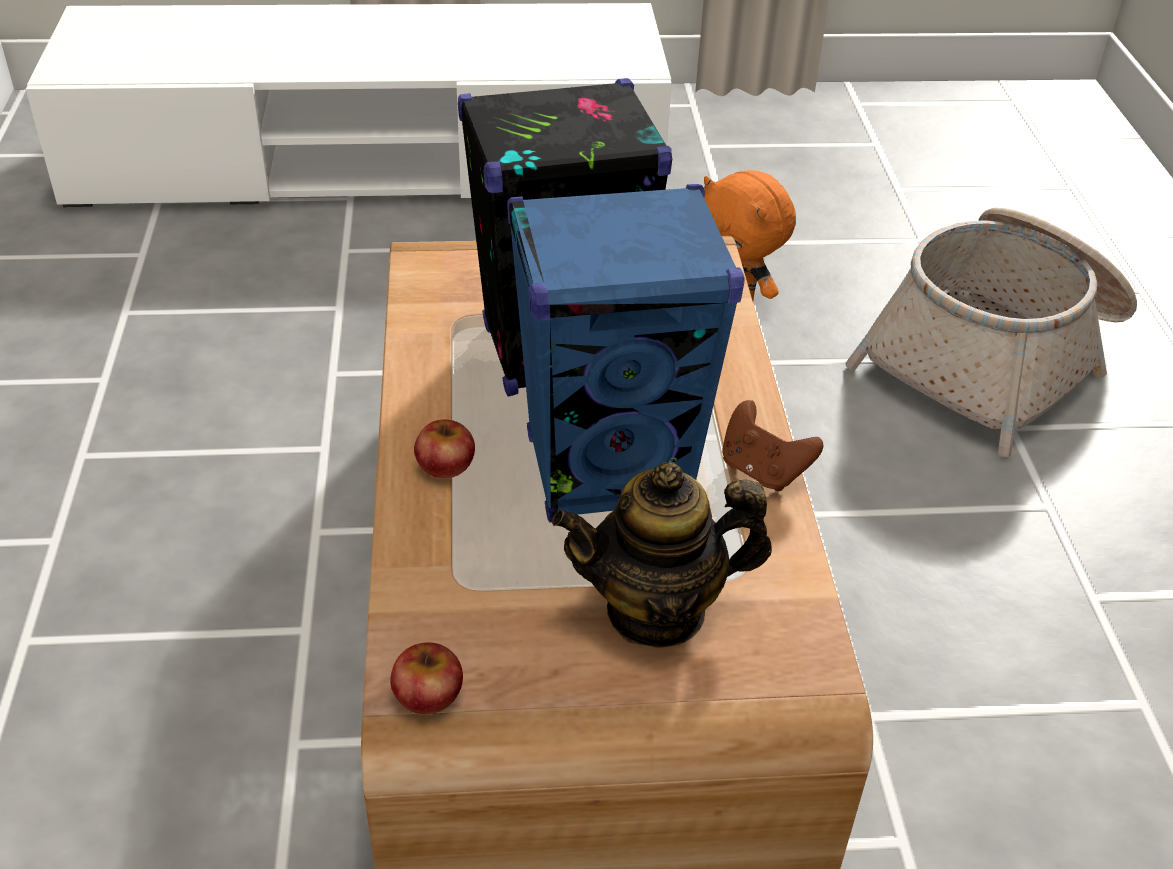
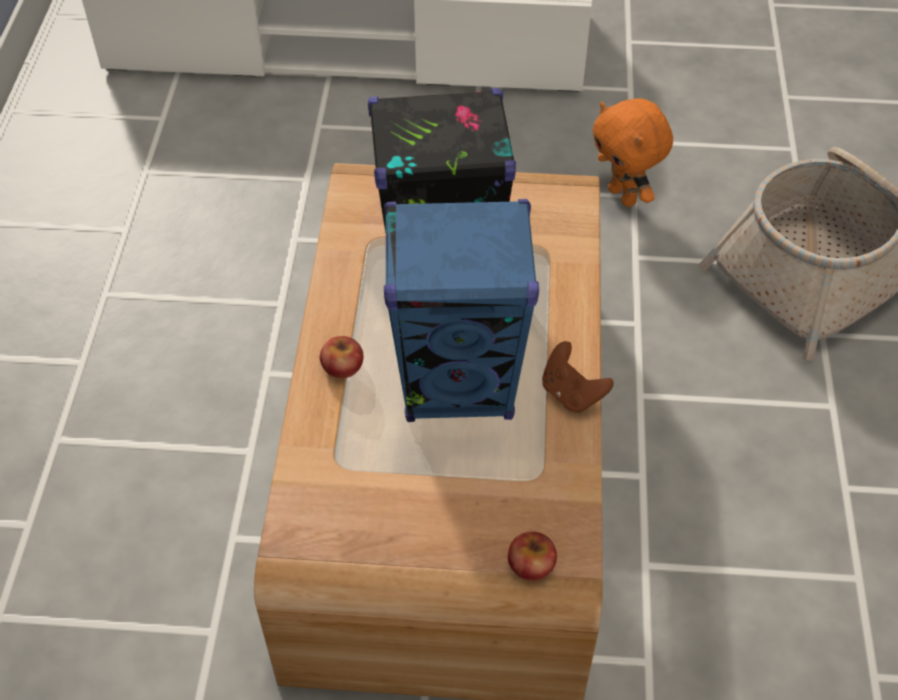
camera: 10 degrees right, 10 degrees up
(428, 694) = (303, 545): apple -> apple (531, 564)
(657, 610) = (470, 499): teapot -> none

